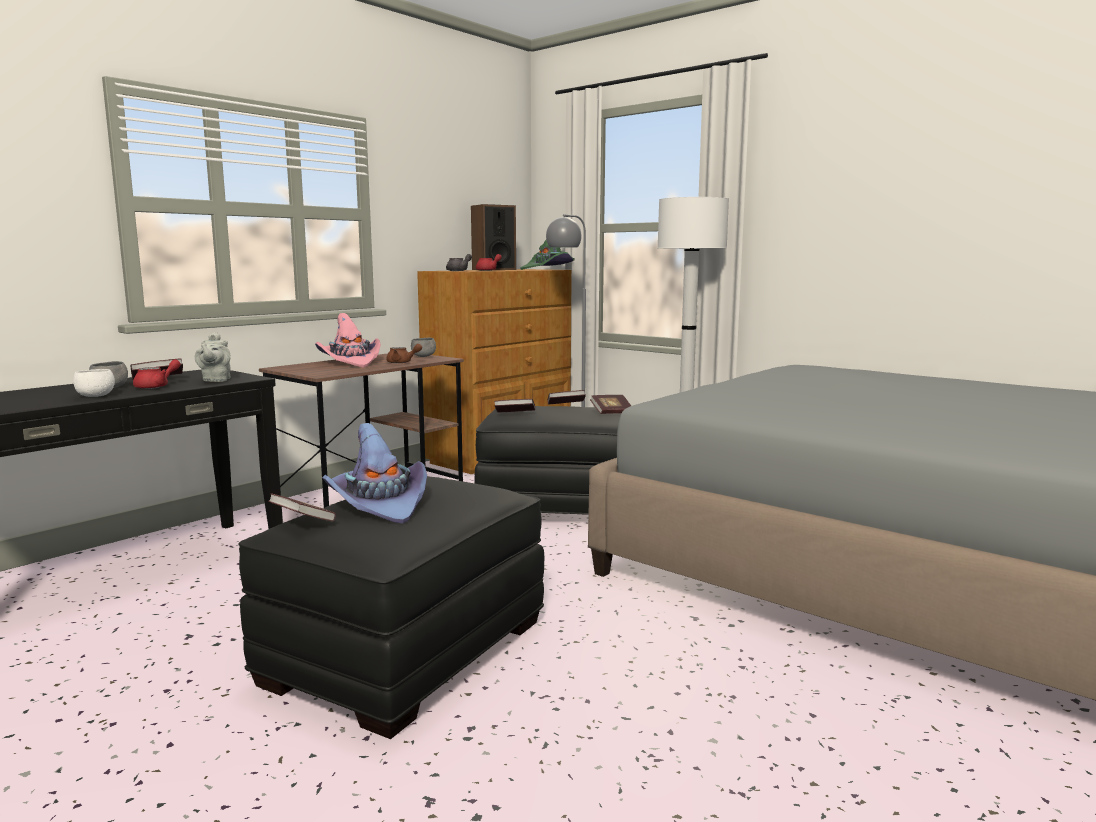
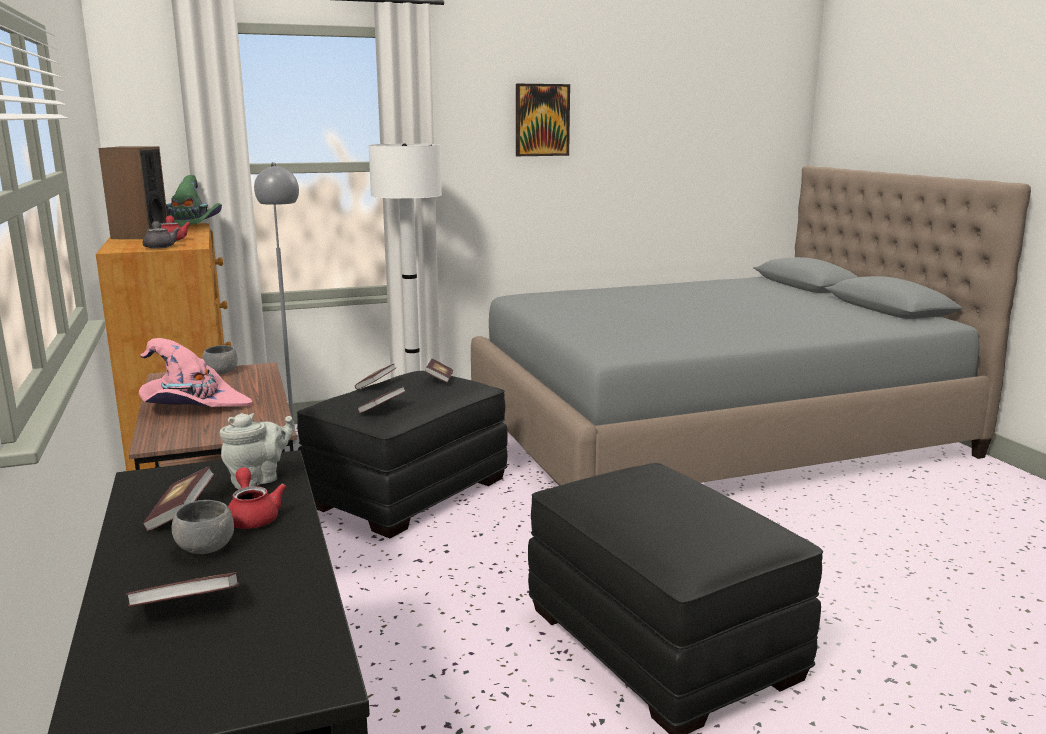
camera: 60 degrees left, 5 degrees up
(96, 396) = (282, 559): white bowl -> none
(215, 380) = (258, 480): grey teapot -> grey teapot turned 60 degrees counterclockwise
(302, 522) = (684, 554): book -> book (187, 608)
(380, 504) = (658, 515): purple hat -> none
(402, 362) = (251, 386): brown teapot -> none
(883, 169) = (542, 120): none -> picture

